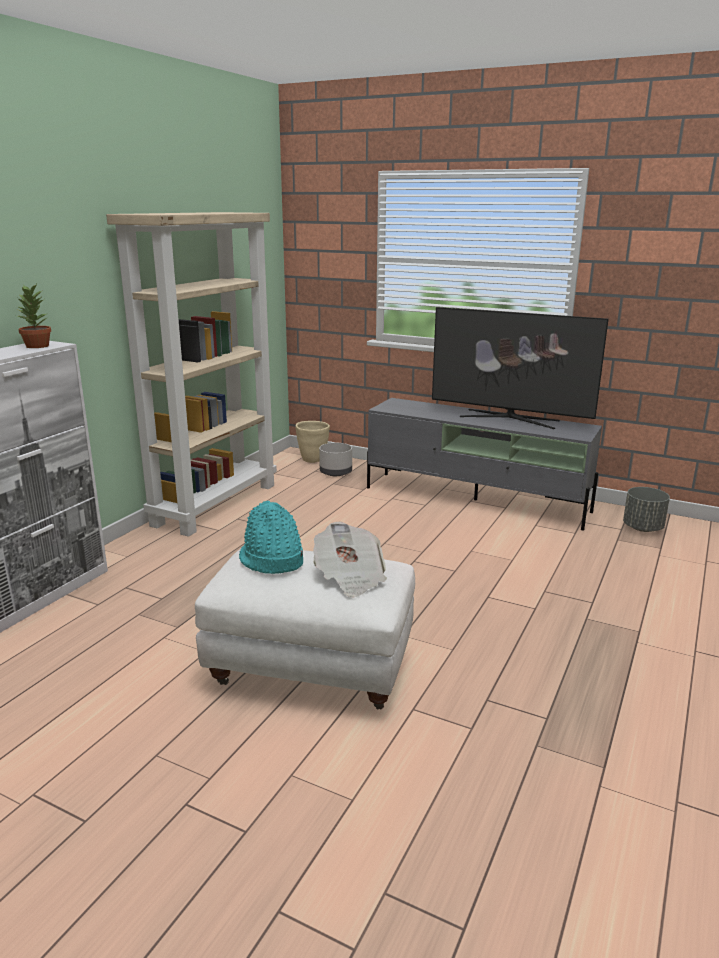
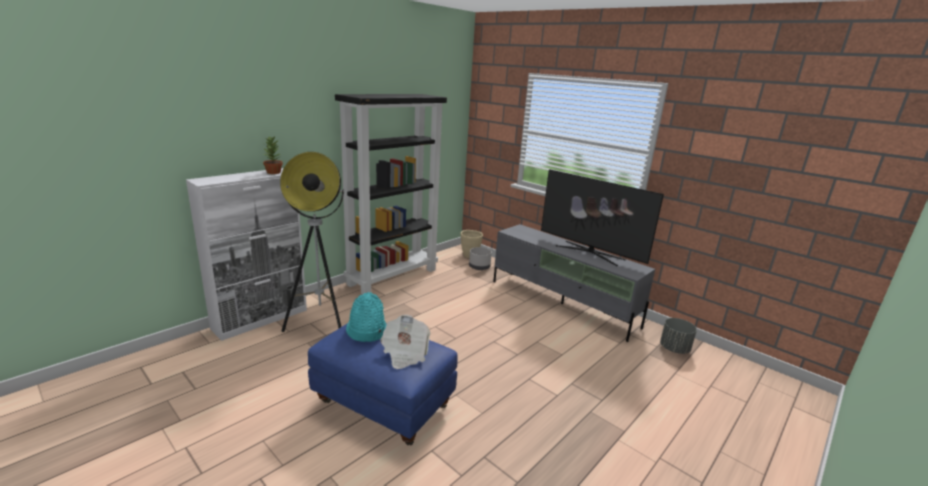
camera: 15 degrees right, 0 degrees up
(144, 584) = (321, 323): none -> floor lamp
(215, 504) = (393, 276): beige bookcase -> black bookcase
(310, 672) = (383, 407): white ottoman -> blue ottoman

